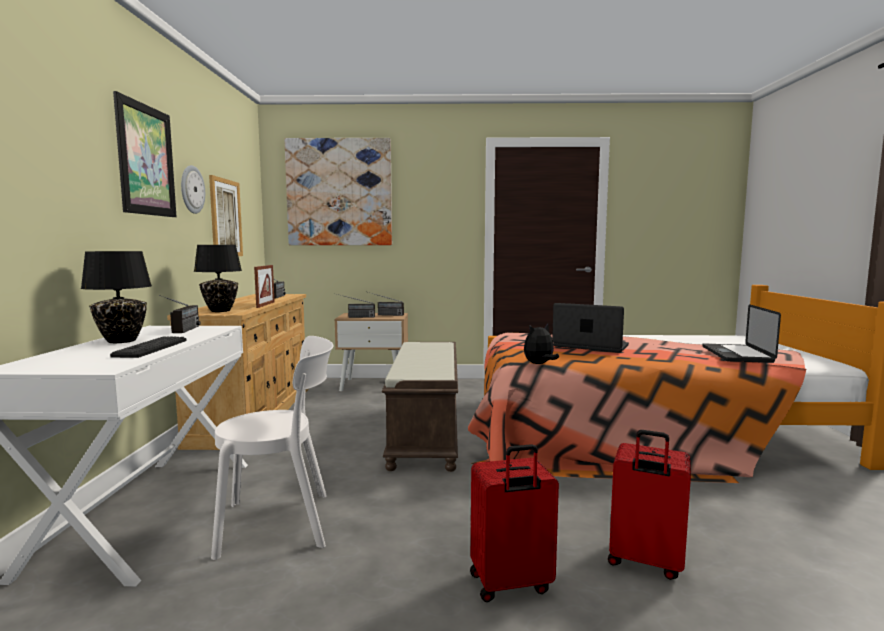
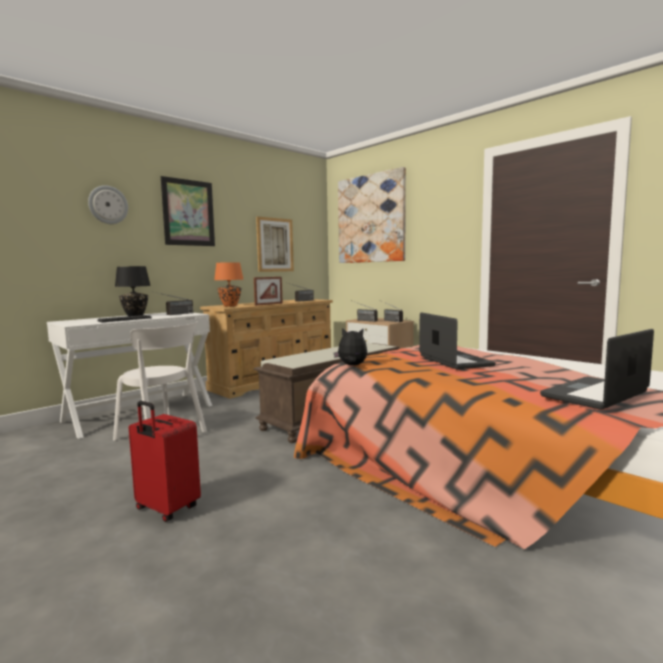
camera: 45 degrees right, 0 degrees up
(191, 189) = (235, 227): wall clock -> wall clock (108, 205)
(221, 311) = (230, 306): black table lamp -> orange table lamp
(645, 562) = (253, 544): red suitcase -> none

